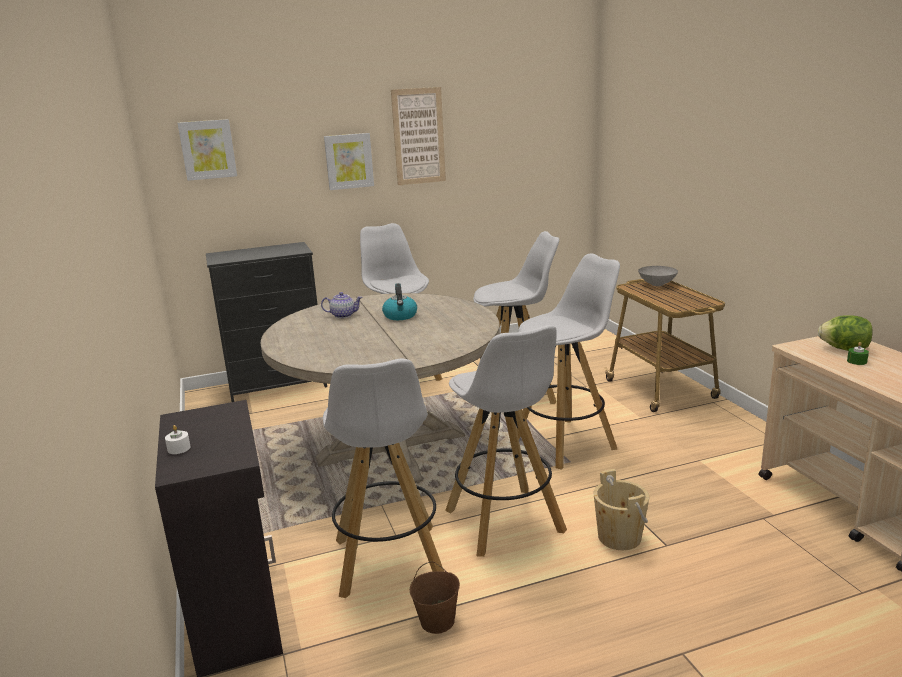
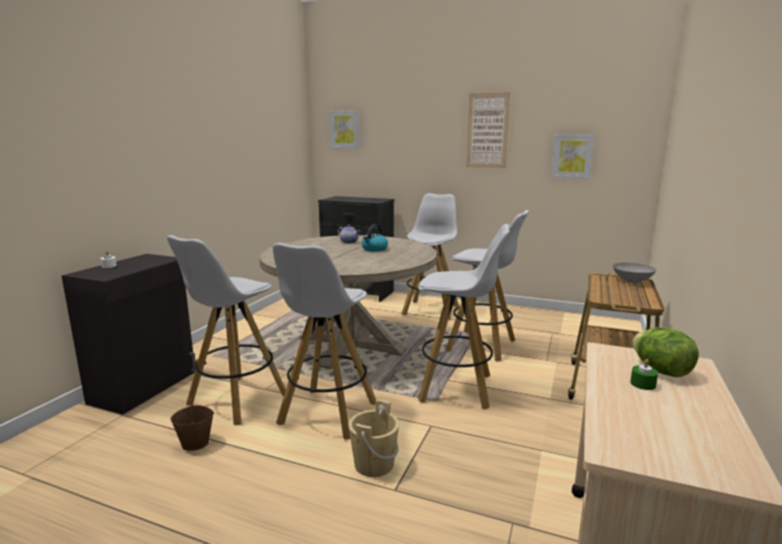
camera: 40 degrees right, 5 degrees down
(349, 161) = (432, 145): picture -> picture (572, 156)

